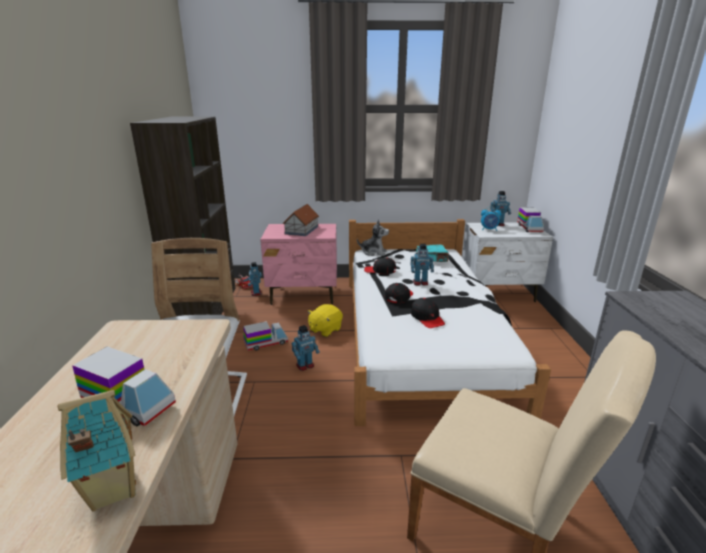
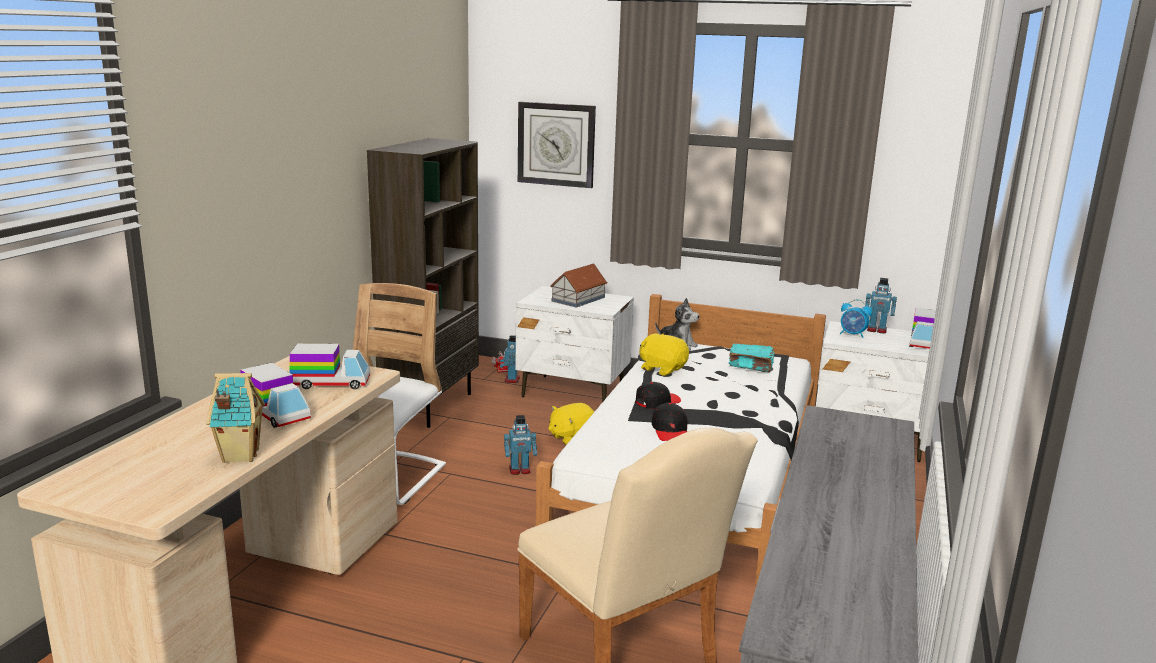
camera: 20 degrees right, 5 degrees down
(265, 119) = (556, 144): none -> wall clock
(266, 343) = (488, 438): toy truck -> toy truck (331, 383)
(304, 295) = (573, 393): pink nightstand -> white nightstand
(380, 271) = (662, 369): black cap -> yellow plush toy
(420, 283) = (702, 391): toy robot -> none

